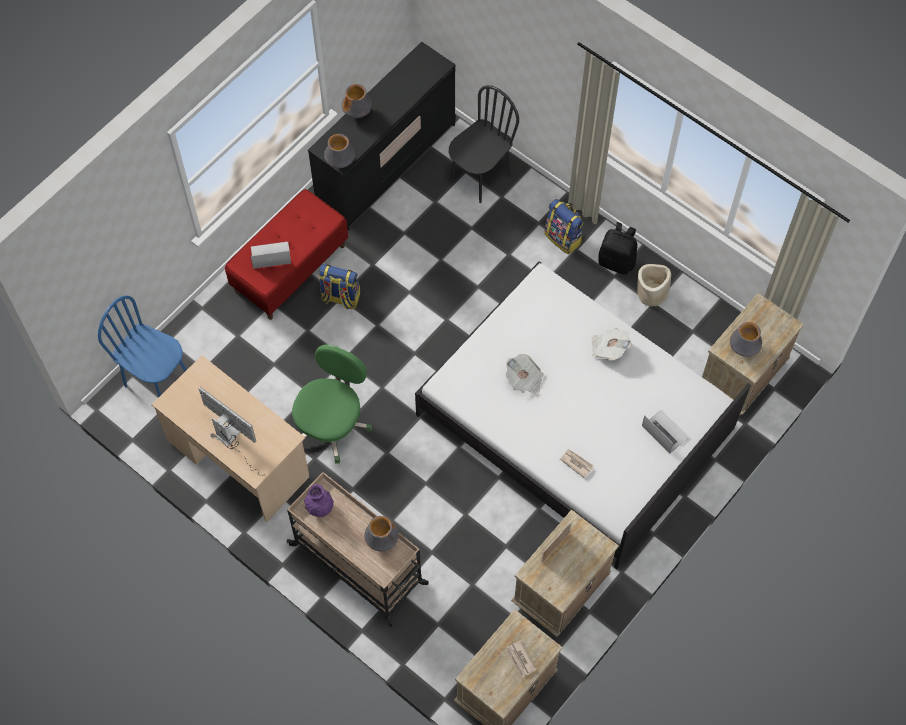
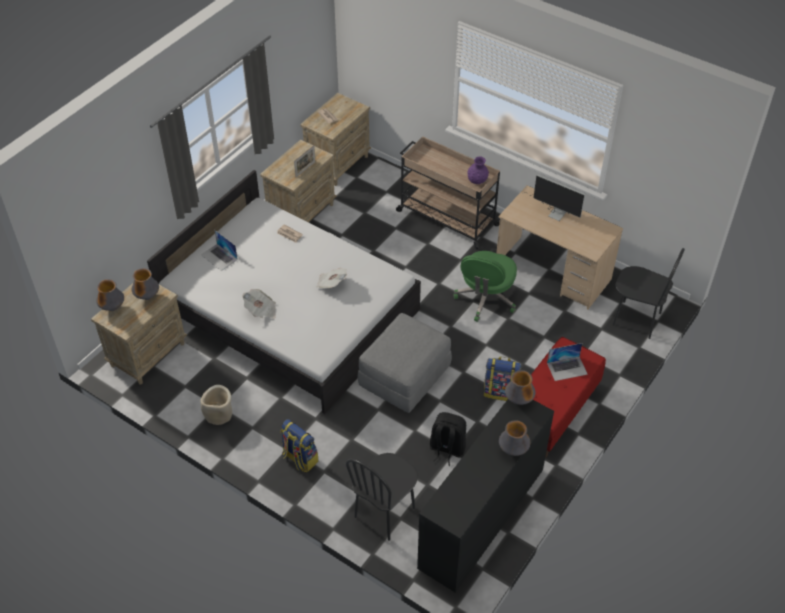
camera: 175 degrees right, 15 degrees down
(157, 379) = (636, 319): blue chair -> black chair
(382, 540) = (429, 167): vase -> vase (113, 308)
(444, 325) = (404, 376): none -> grey ottoman
(617, 261) = (249, 441): black backpack -> black backpack (446, 449)

